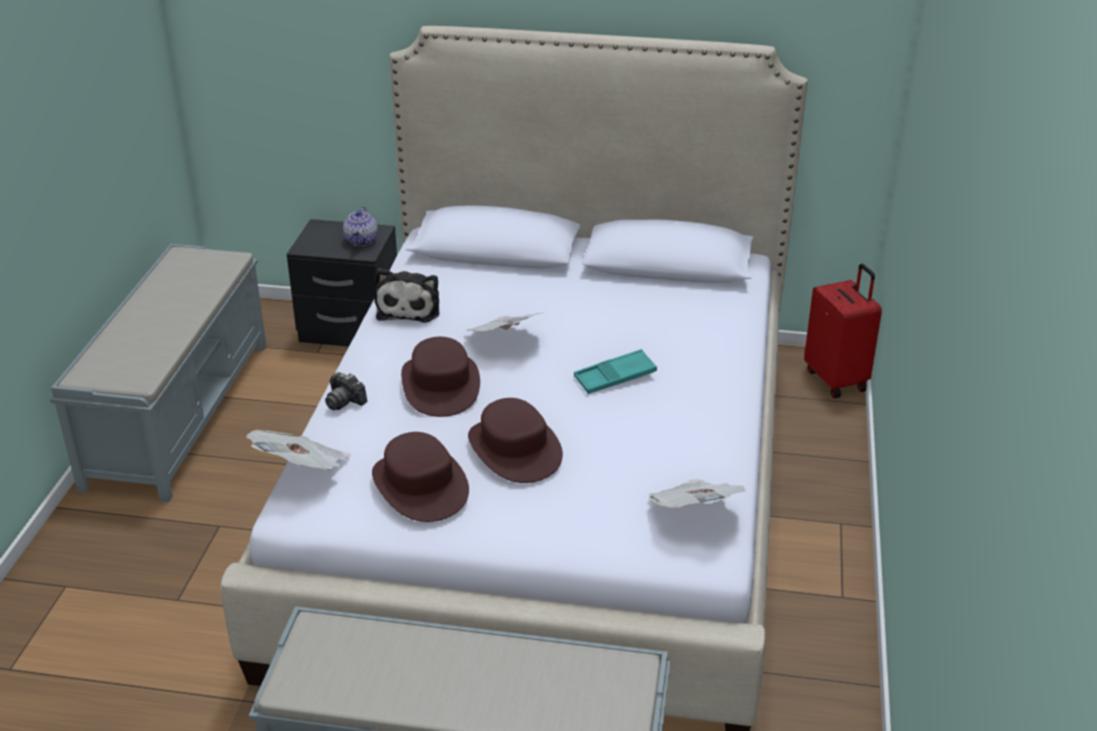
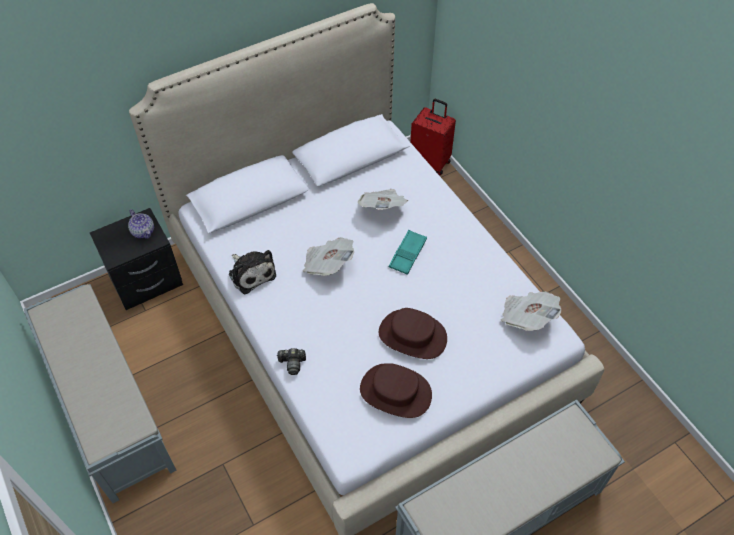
camera: 40 degrees left, 20 degrees up
(303, 470) = (326, 425): newspaper -> newspaper (383, 208)
(441, 385) = (332, 318): brown hat -> none

